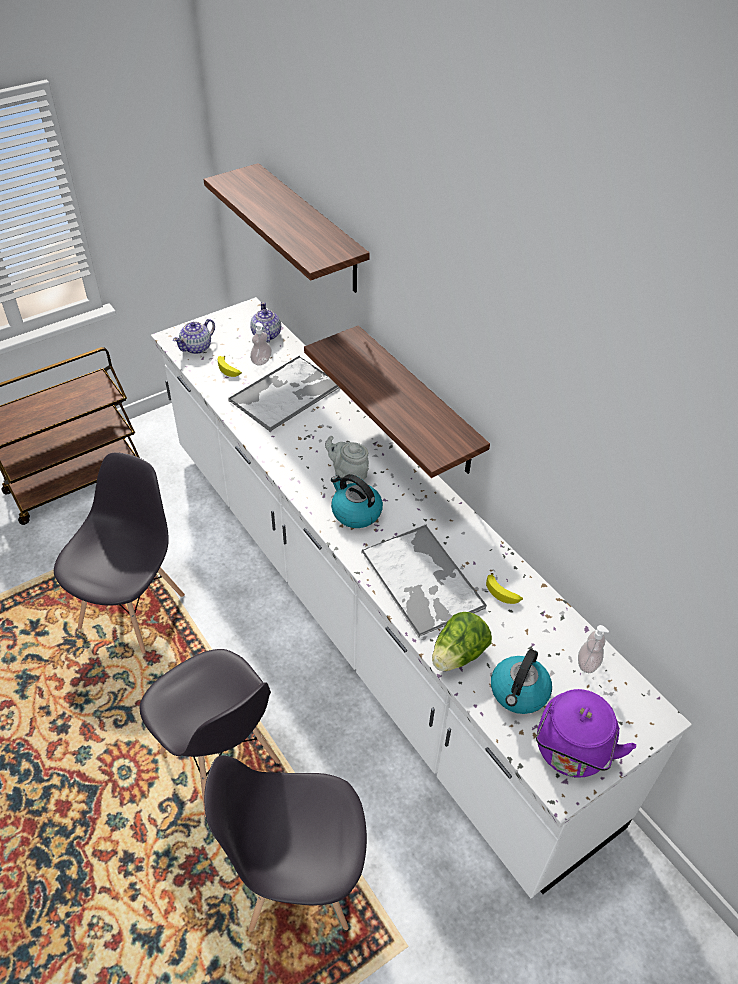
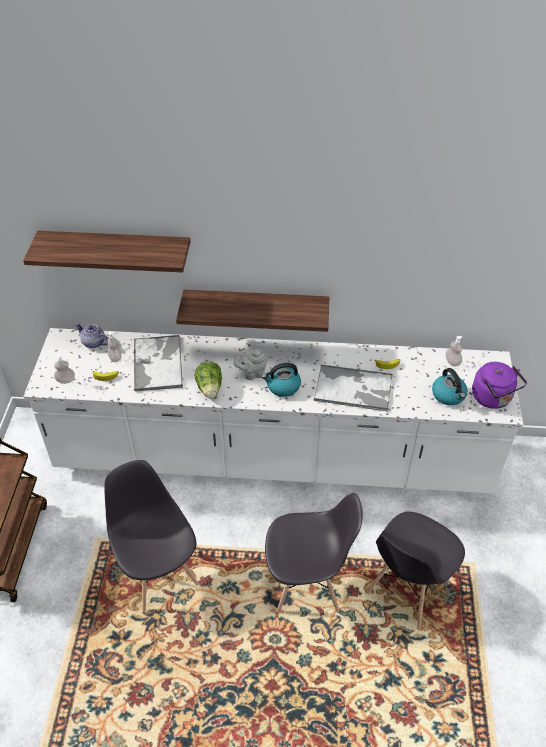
camera: 50 degrees left, 0 degrees up
(197, 347) = (65, 380): teapot -> soap dispenser
(458, 655) = (410, 403): lettuce -> lettuce (210, 389)

